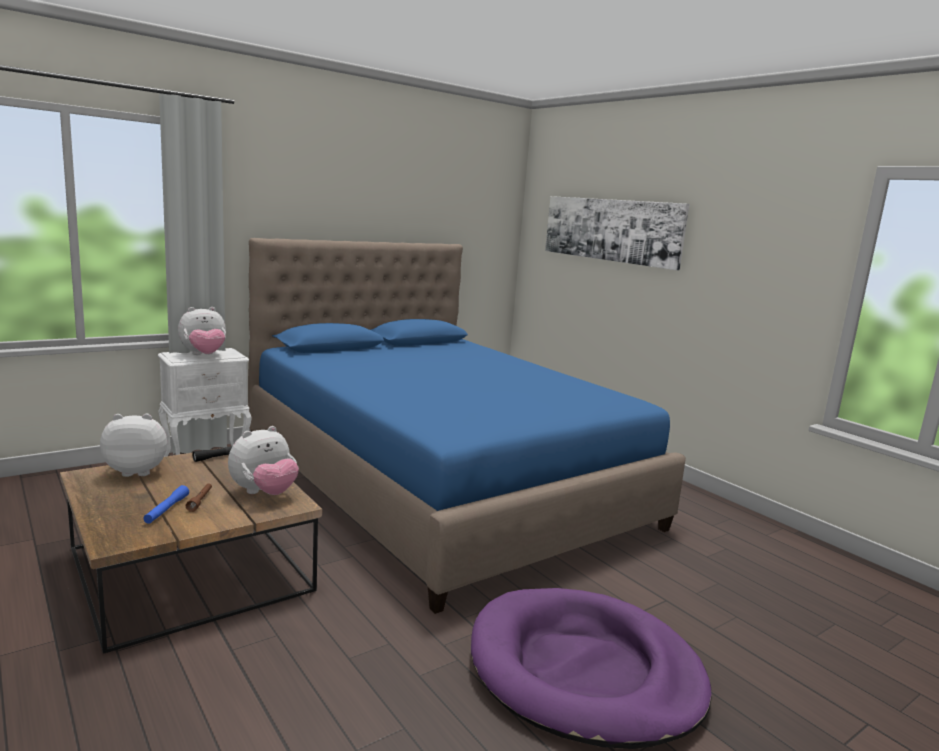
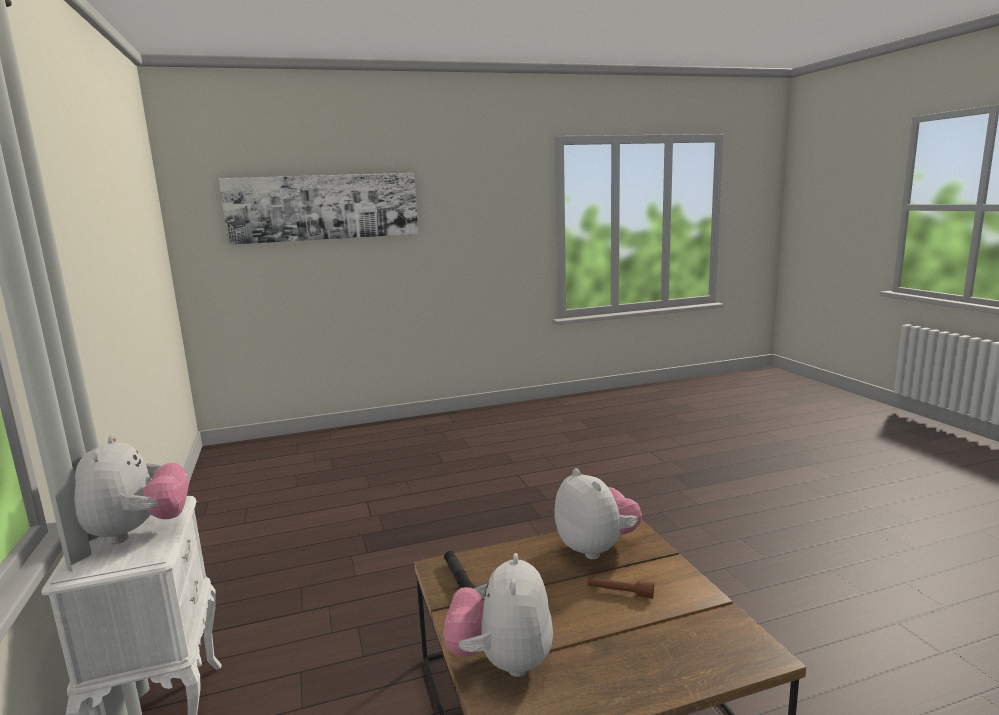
camera: 70 degrees left, 0 degrees up
(166, 510) = (649, 617): blue flashlight -> none
(440, 482) = (407, 510): blue bed -> none
(584, 671) = (740, 493): purple dog bed -> none

